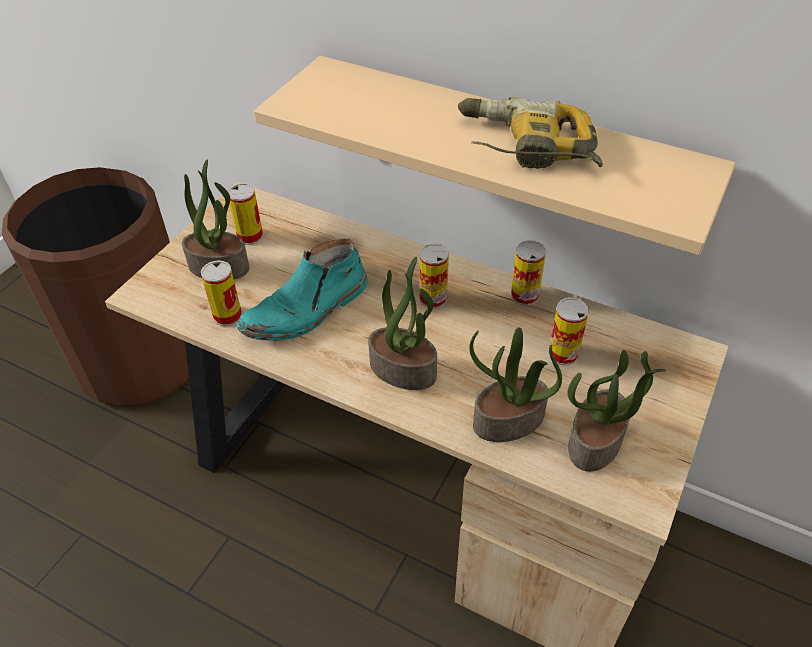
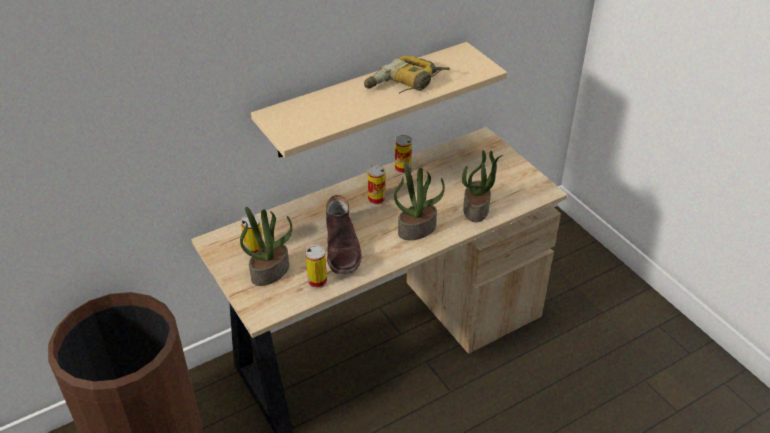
camera: 60 degrees left, 5 degrees down
(307, 310) = (342, 248): turquoise boot -> brown boot
(563, 354) = (451, 174): can -> none
(596, 442) = (508, 189): potted plant -> none

